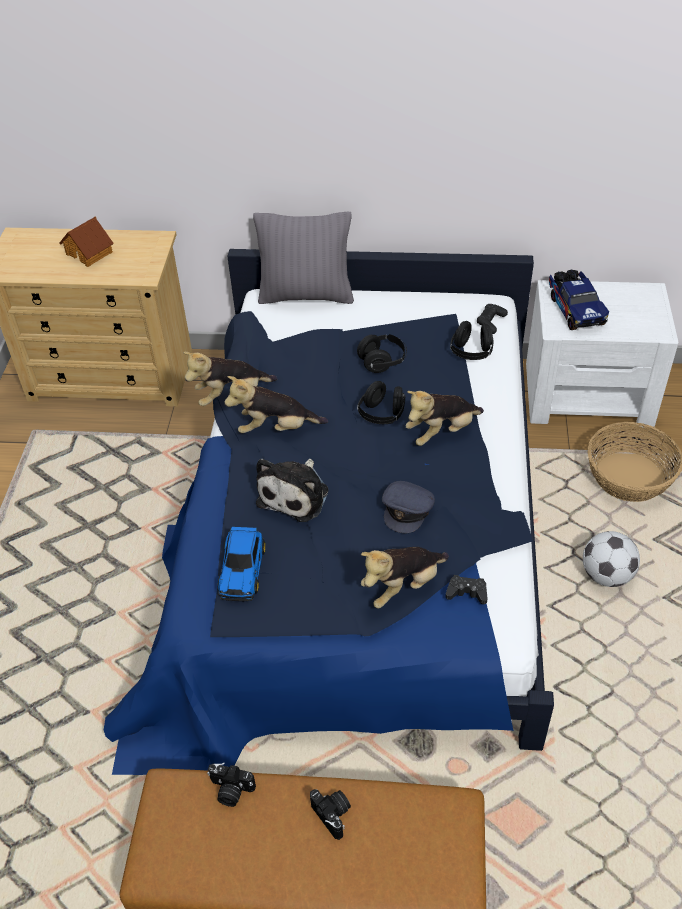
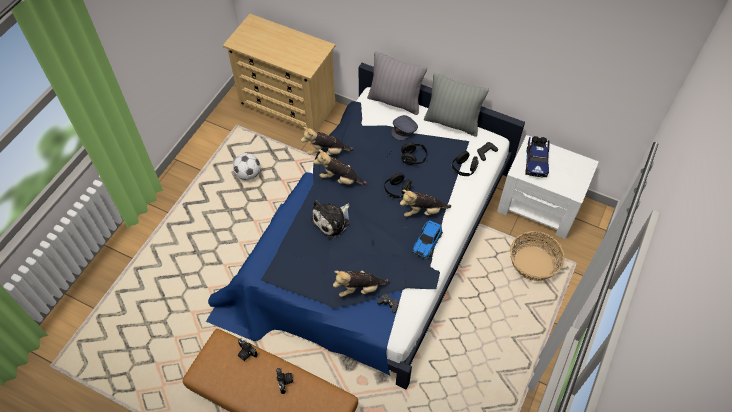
camera: 20 degrees right, 10 degrees up
(89, 252) = (285, 44): toy house -> none
(242, 569) = (290, 251): toy car -> toy car (427, 242)
(407, 509) = (382, 249): grey cap -> grey cap (404, 129)
(414, 298) = (452, 122): none -> grey pillow
(606, 575) = (488, 313): football -> football (248, 174)

